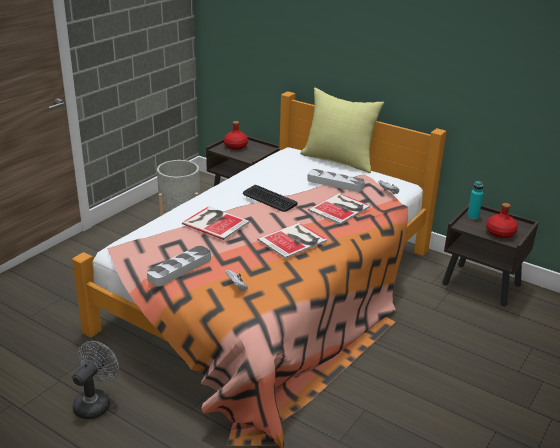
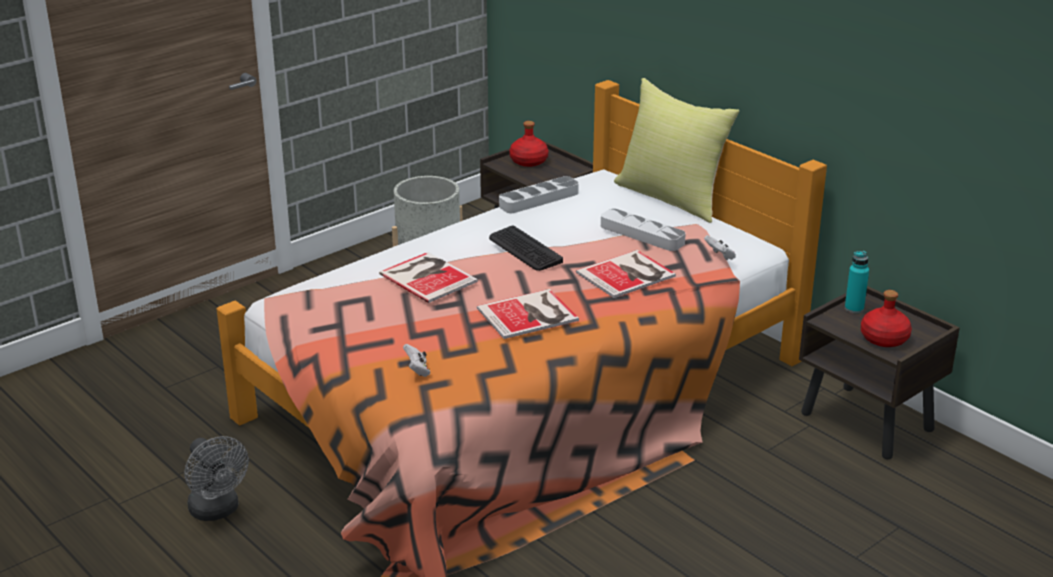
camera: 15 degrees right, 0 degrees up
(96, 402) = (217, 511): grey fan -> grey fan turned 105 degrees clockwise
(180, 269) = (350, 337): grey tray -> grey tray (539, 199)

